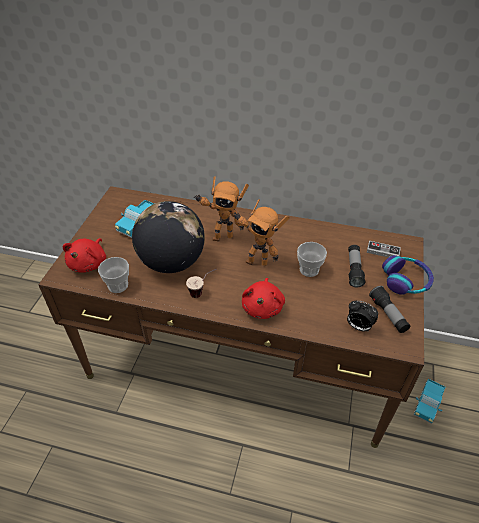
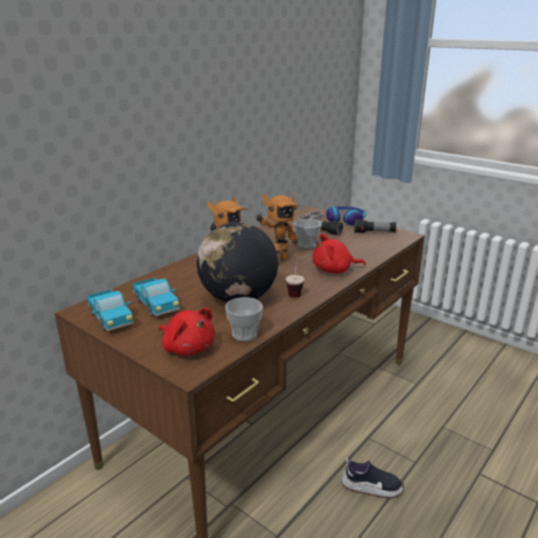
camera: 65 degrees left, 20 degrees down
(184, 463) = (371, 487): none -> shoe
(263, 307) = (334, 270): red plush toy -> red plush toy turned 135 degrees clockwise
(358, 327) = (379, 243): alarm clock -> none
(427, 405) = (376, 327): toy truck -> toy truck (111, 319)

